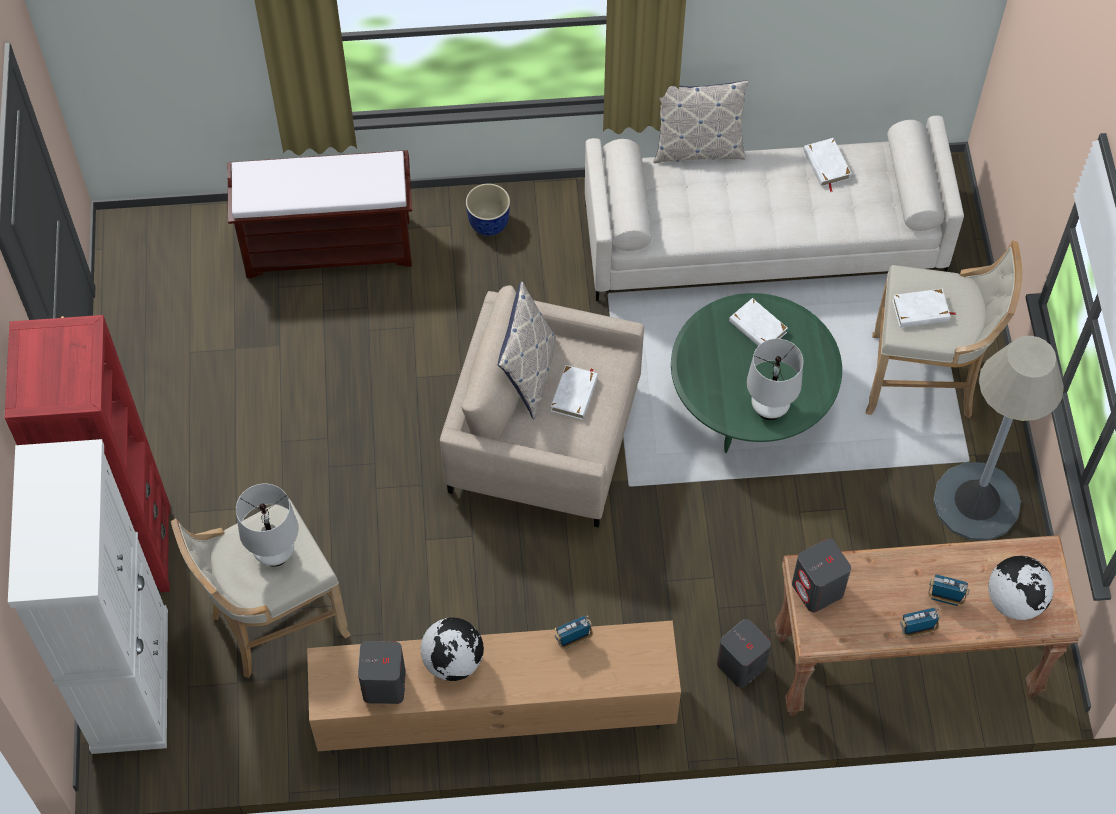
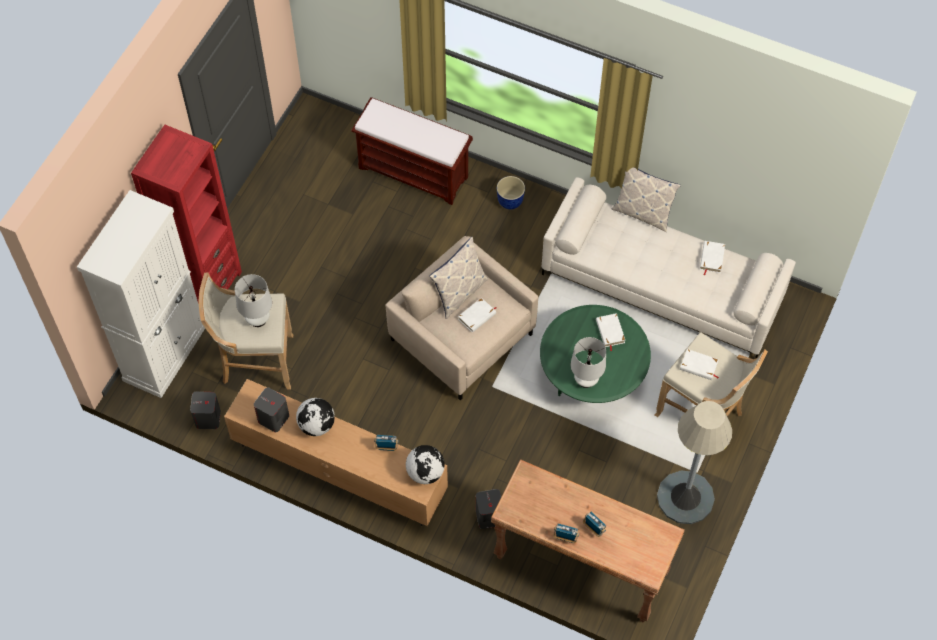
camera: 30 degrees right, 0 degrees up
(818, 589) = (526, 487): grey speaker -> grey speaker (208, 419)
(1014, 600) = (632, 551): globe -> globe (425, 472)

